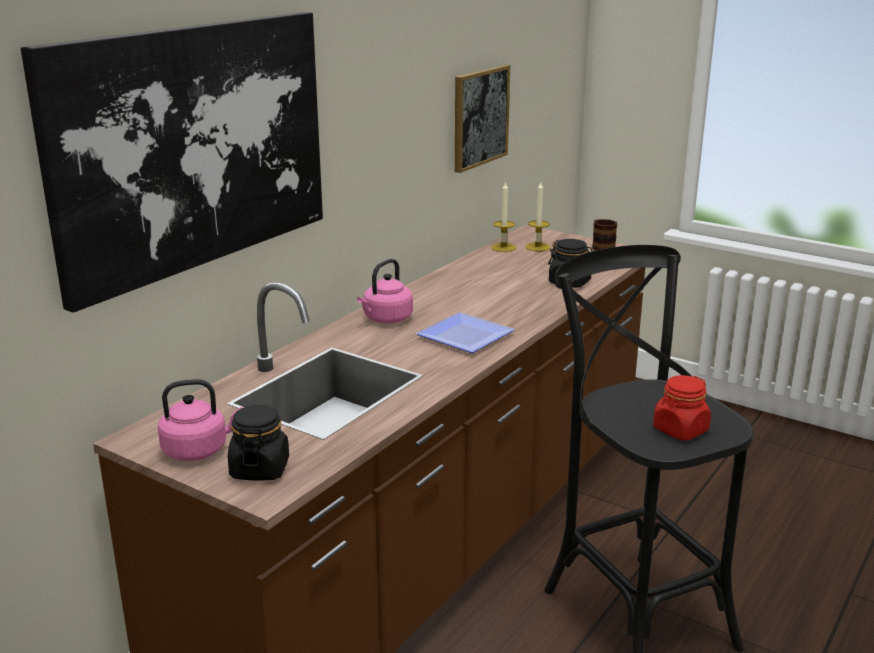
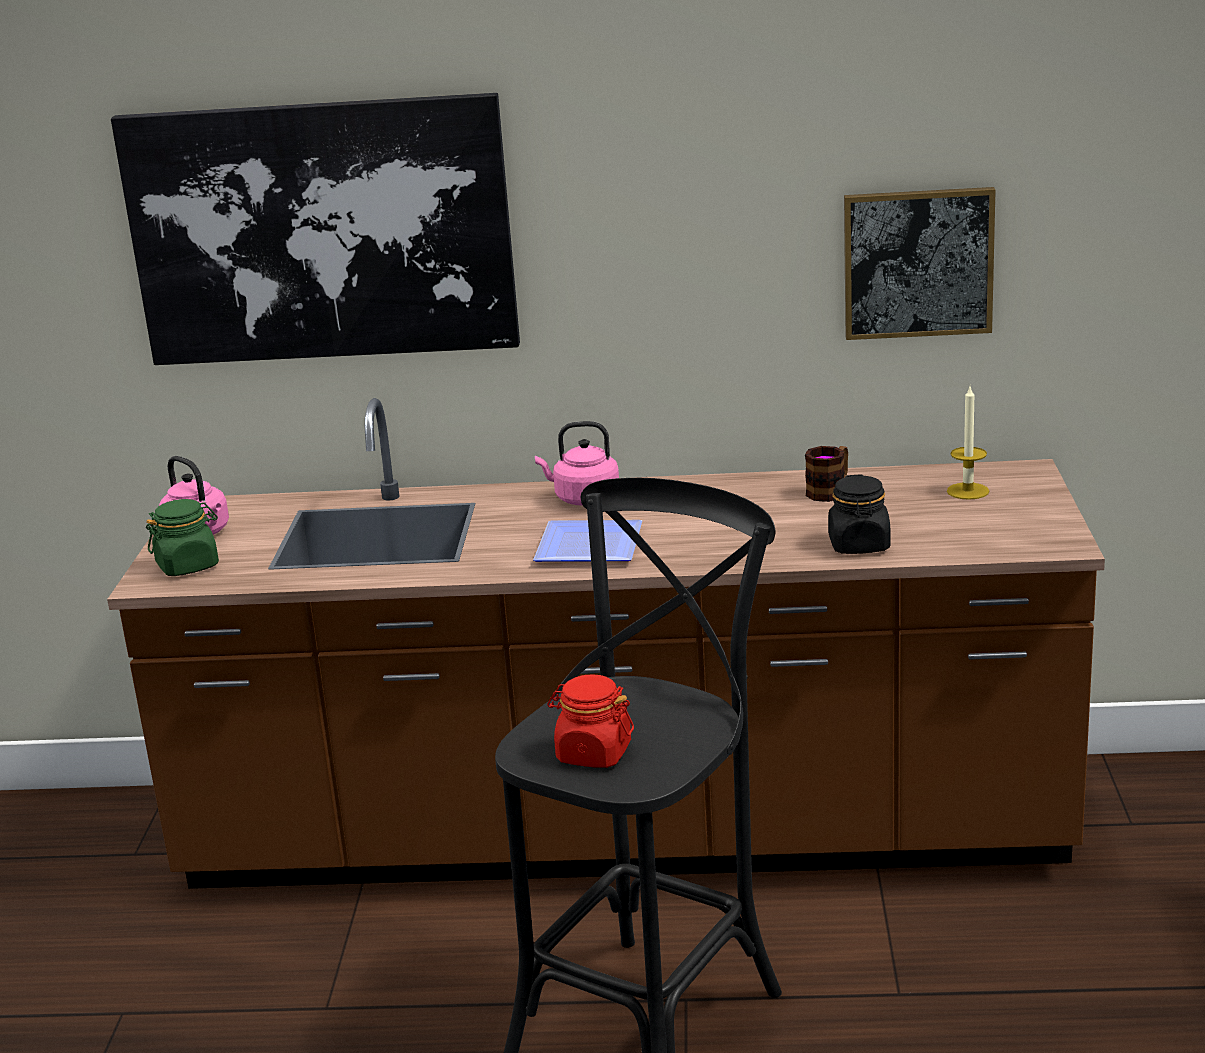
camera: 60 degrees right, 0 degrees up
(260, 469) = (188, 566): black jar -> green jar
(503, 247) = (928, 475): candle -> none
(601, 246) = (1045, 523): mug -> mug (830, 491)

